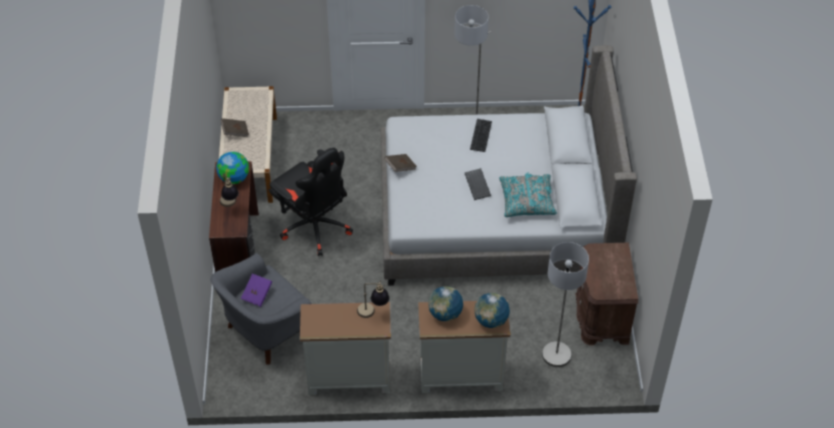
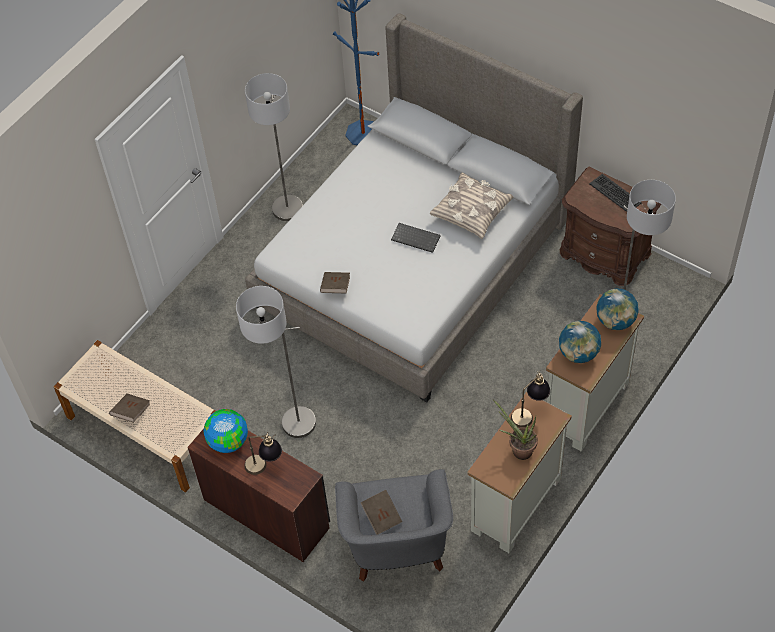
camera: 50 degrees left, 5 degrees up
(257, 294) = (382, 516): purple book -> brown book
(311, 224) = (288, 424): black office chair -> grey floor lamp
(339, 321) = (518, 449): none -> potted plant
(481, 135) = (354, 198): keyboard -> keyboard (615, 193)
(527, 202) = (471, 213): turquoise pillow -> beige pillow

